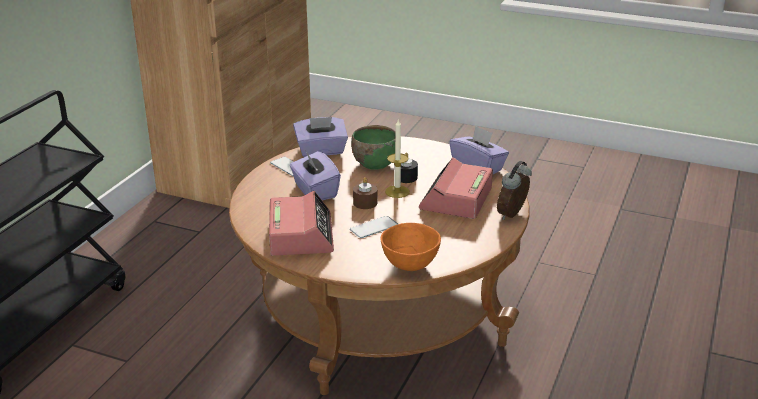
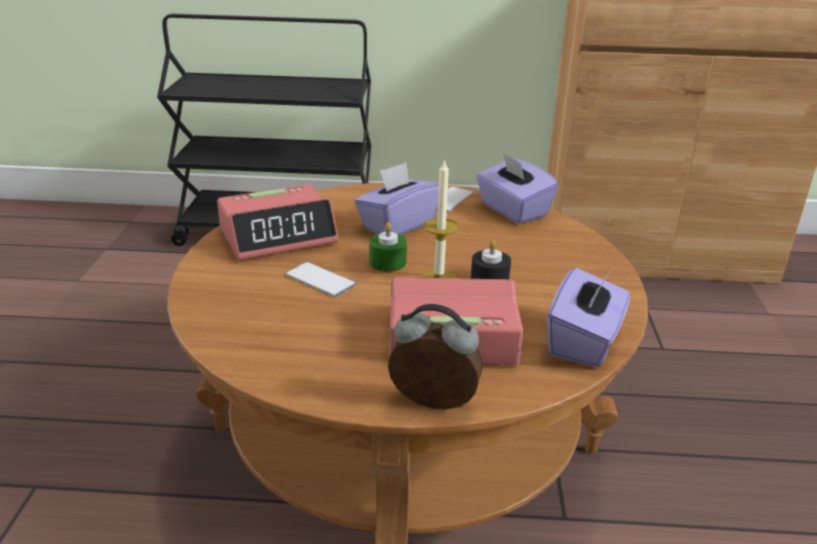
camera: 70 degrees right, 0 degrees up
(365, 203) = (388, 262): brown candle -> green candle
(374, 163) = (512, 251): green bowl -> none
(409, 265) = (221, 323): orange bowl -> none

